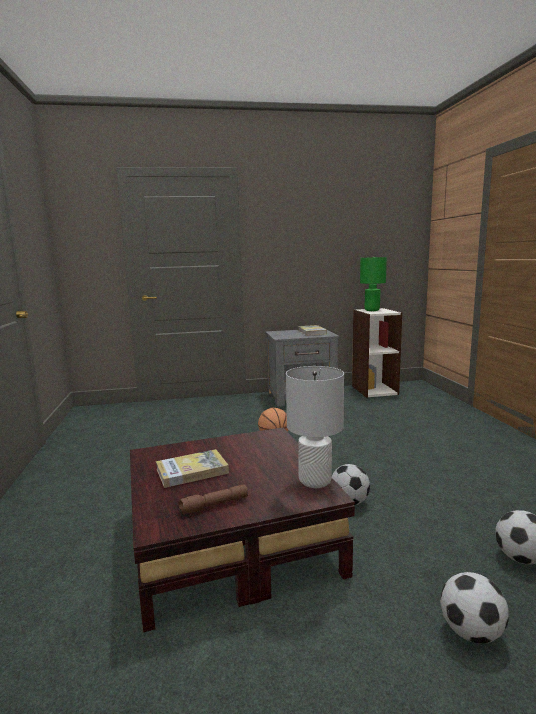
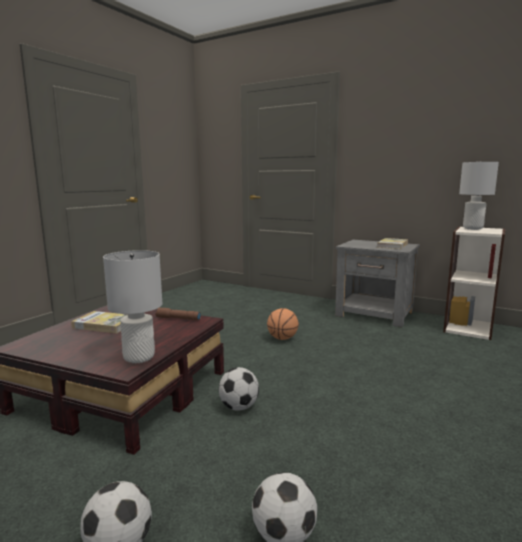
camera: 40 degrees right, 0 degrees up
(214, 505) = (63, 347): brown flashlight -> brown flashlight (177, 319)
(372, 311) = (472, 229): green table lamp -> grey table lamp

